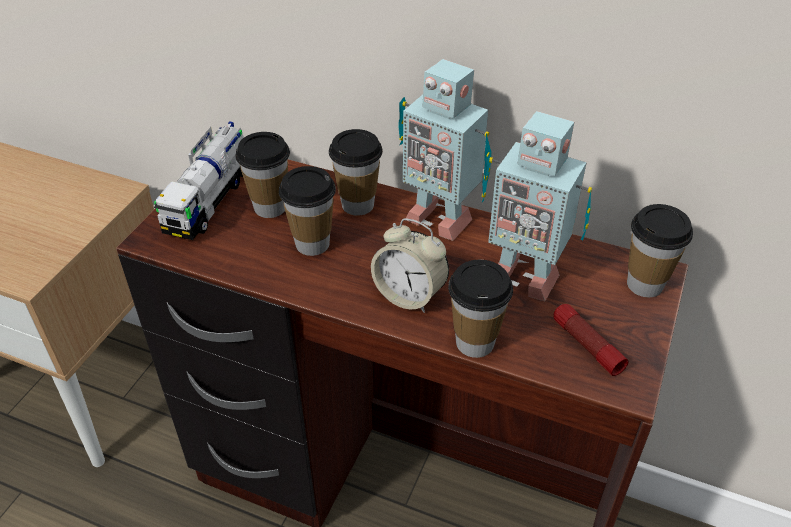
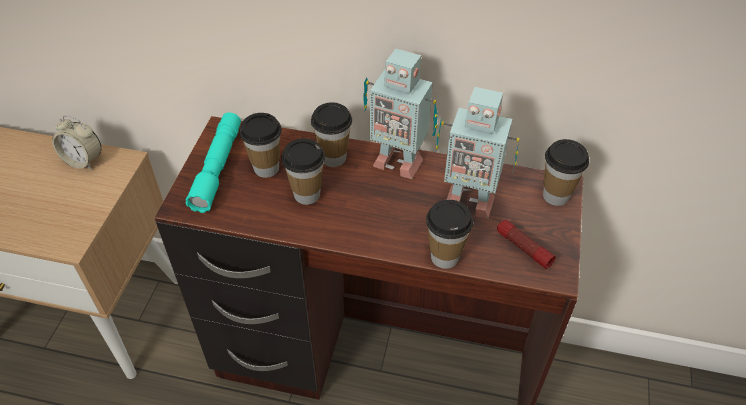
camera: 10 degrees left, 5 degrees up
(210, 200) = (217, 168): toy truck -> turquoise flashlight
(409, 295) = (389, 226): alarm clock -> alarm clock (84, 160)

